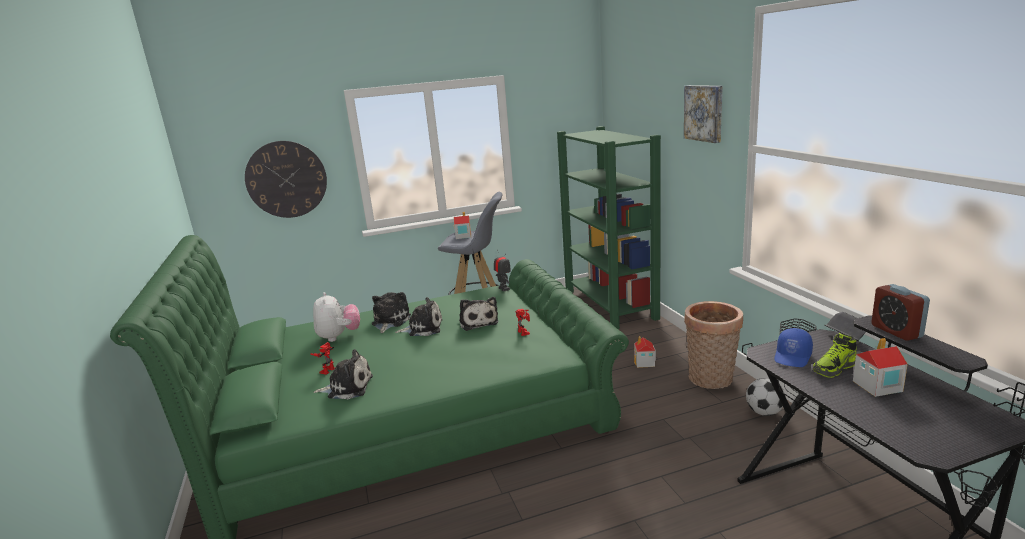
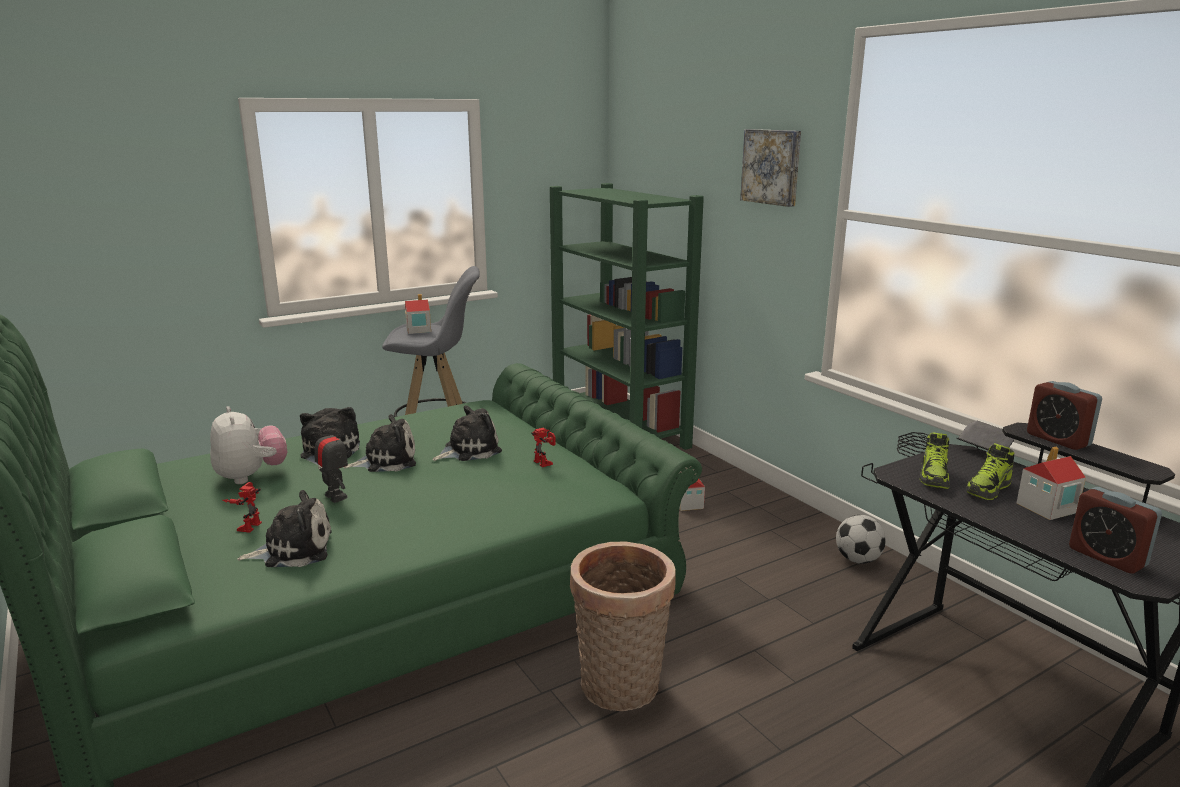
camera: 15 degrees left, 0 degrees up
(286, 179) = (138, 232): wall clock -> none
(478, 322) = (469, 450): plush toy -> plush toy turned 90 degrees counterclockwise
(504, 289) = (490, 405): toy robot -> toy robot (335, 497)
(711, 380) = (780, 523): basket -> basket (620, 689)
(793, 357) = (934, 477): blue cap -> shoe
(909, 431) = (1107, 557): none -> alarm clock

